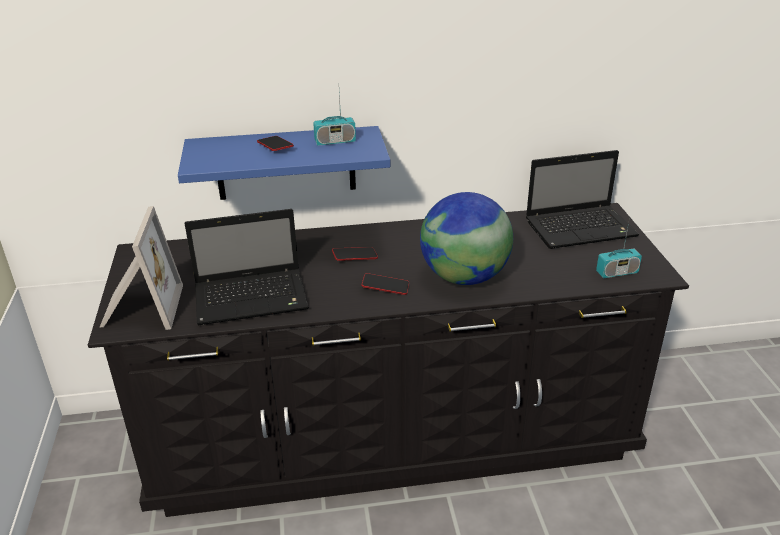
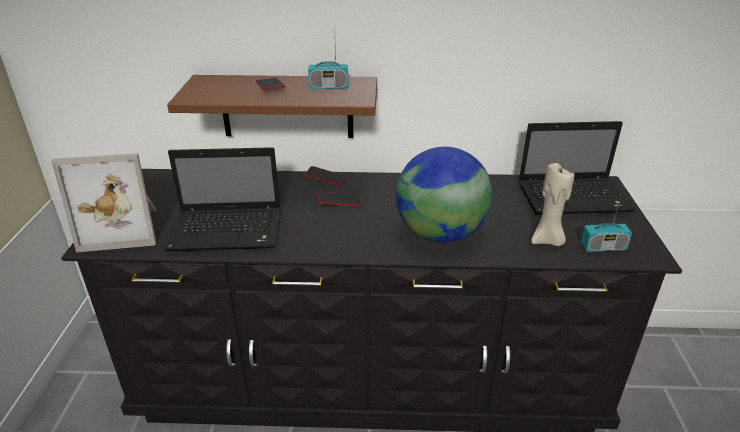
camera: 10 degrees right, 0 degrees up
(140, 308) = (123, 228): picture frame -> picture frame turned 75 degrees clockwise
(285, 163) = (287, 106): blue shelf -> brown shelf
(385, 287) = (358, 235): phone -> phone (326, 179)
(565, 272) = (547, 240): none -> beige candle

